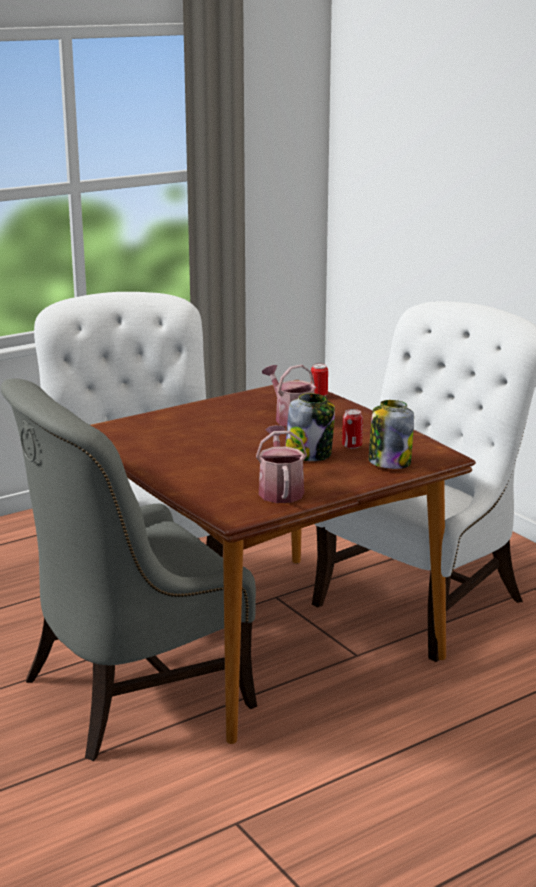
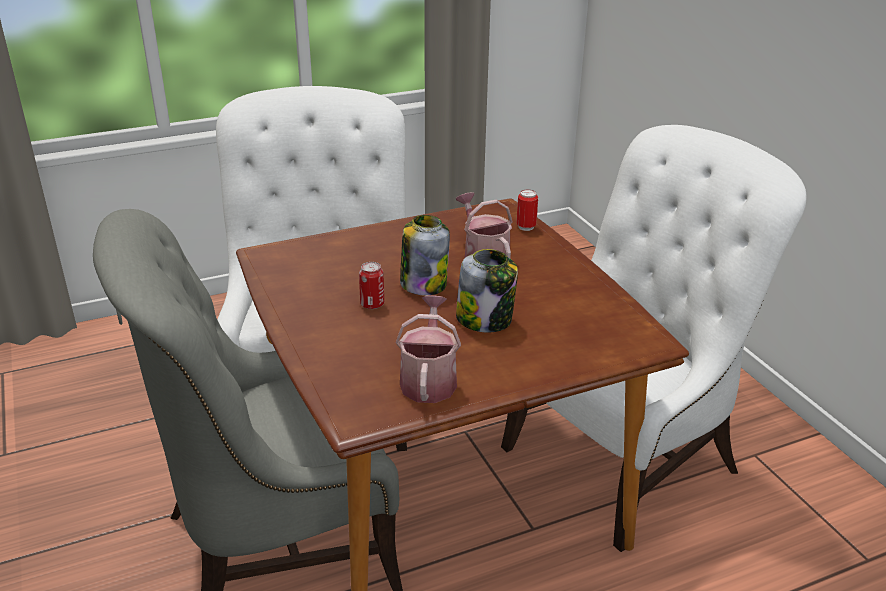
camera: 10 degrees right, 10 degrees up
(352, 446) = (541, 310): can -> can (372, 304)
(389, 462) = (578, 344): jar -> jar (423, 284)

